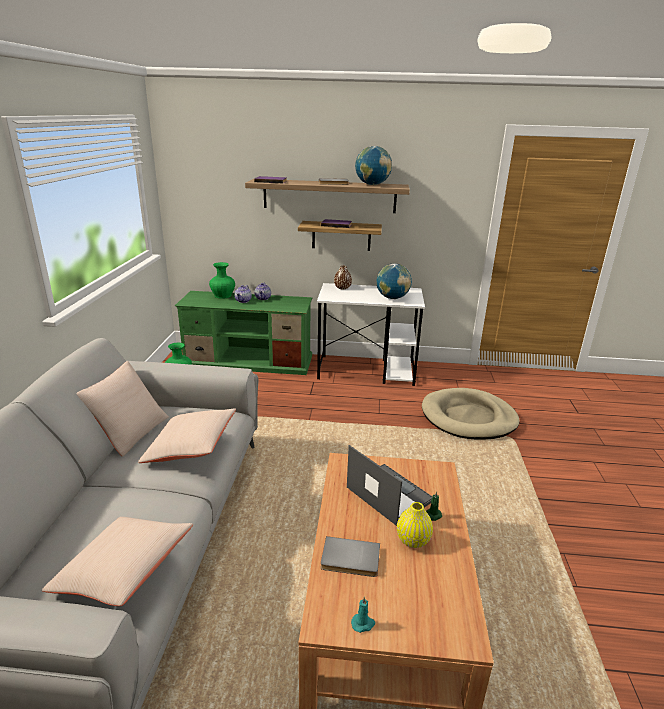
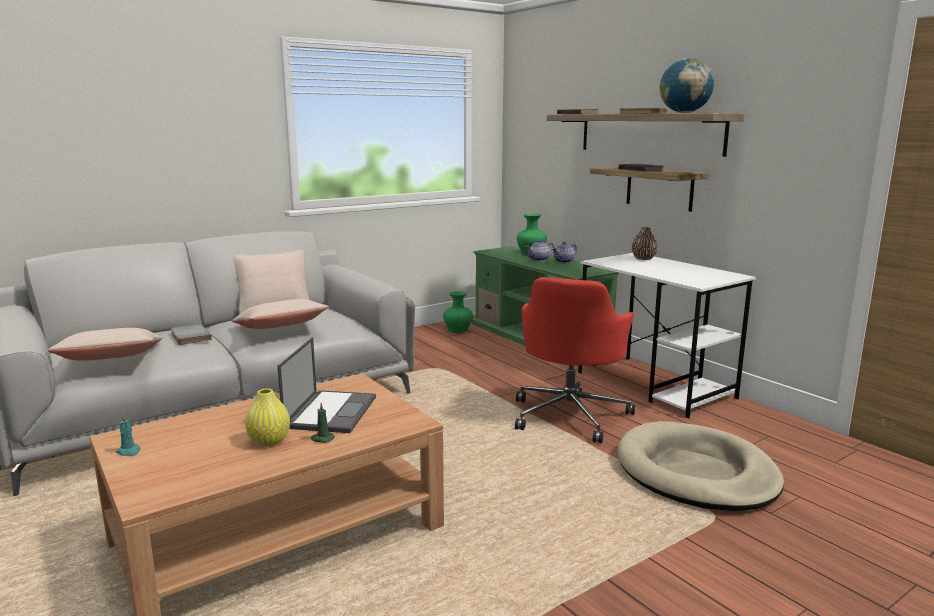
camera: 50 degrees right, 10 degrees down
(350, 560) = (208, 424): grey book -> grey book (189, 336)
(366, 412) = (570, 415): none -> red office chair
(392, 298) = (680, 275): globe -> none

